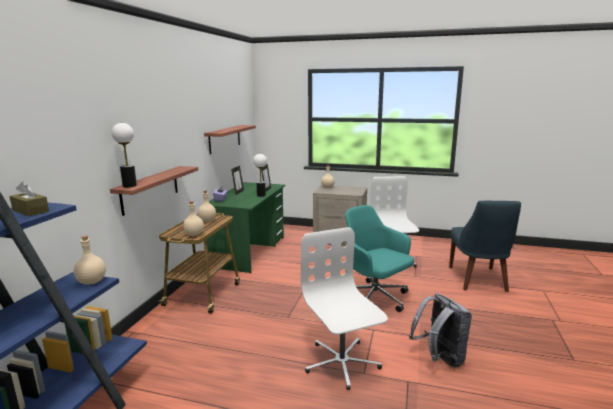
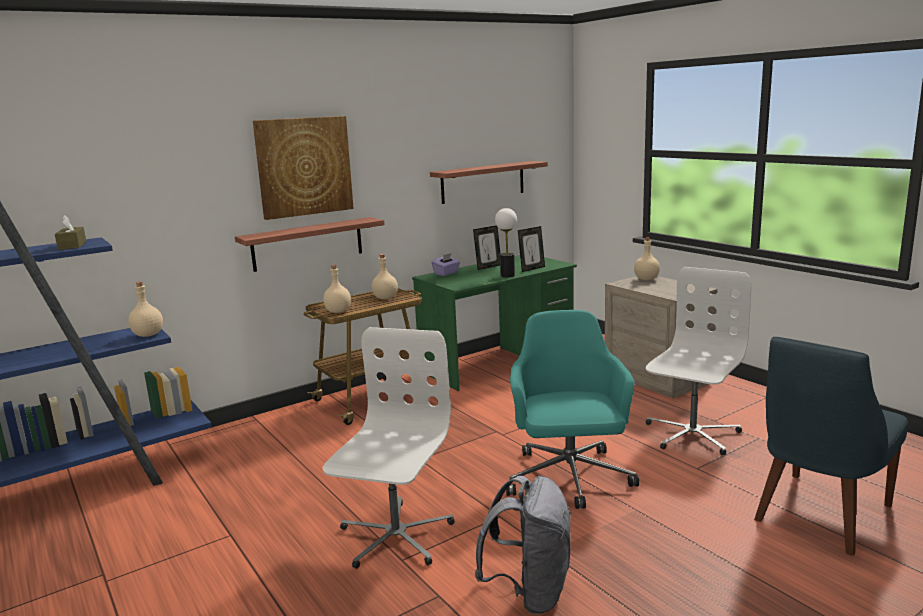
camera: 40 degrees right, 0 degrees up
(129, 185) = (257, 235): table lamp -> none
(146, 131) = (304, 166): none -> picture

